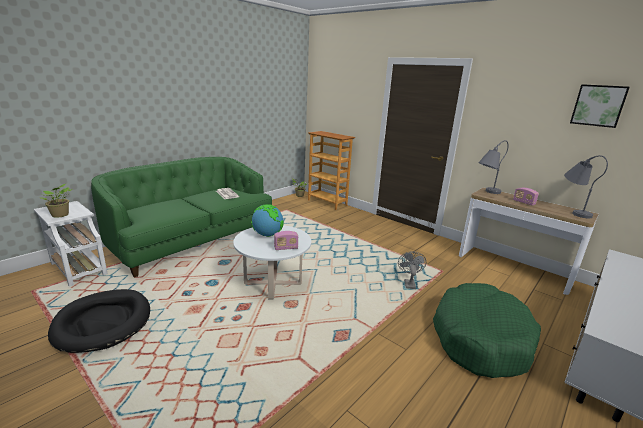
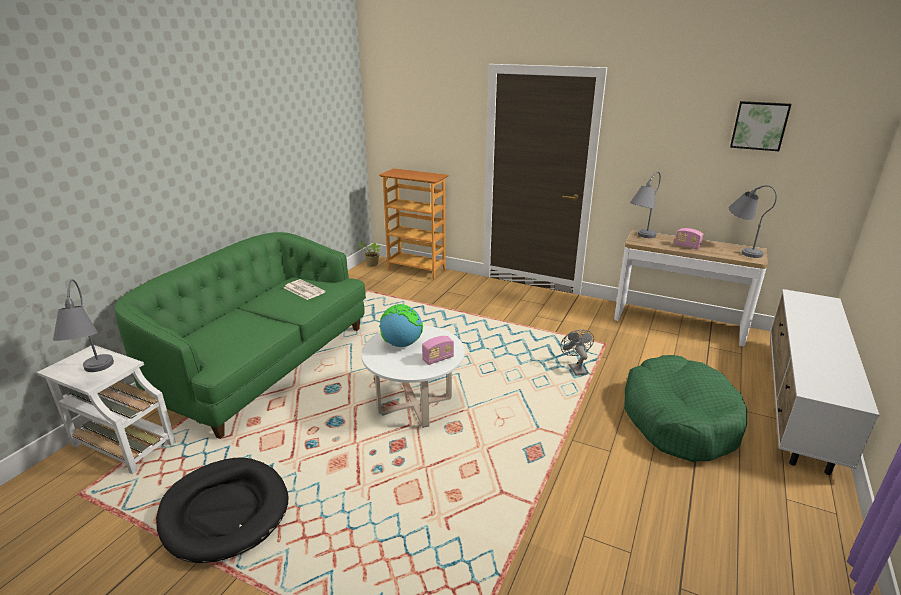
camera: 15 degrees left, 5 degrees up
(60, 215) = (94, 374): potted plant -> grey table lamp

